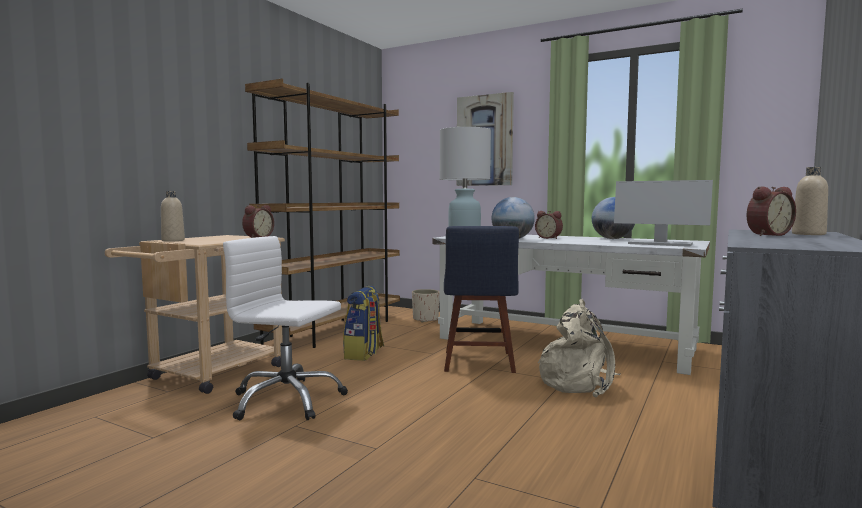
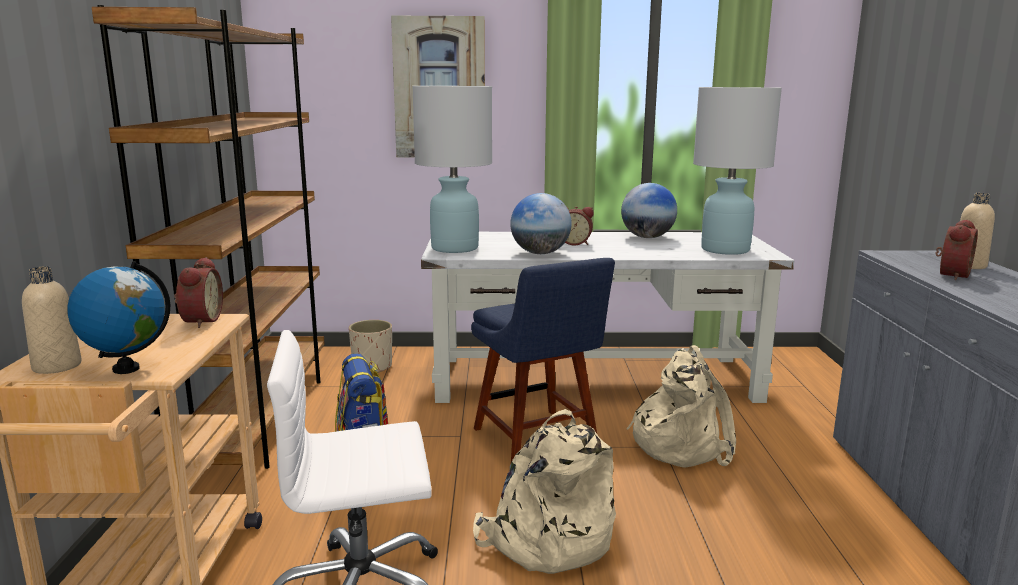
camera: 30 degrees left, 10 degrees up
(193, 242) = (126, 368): none -> globe
(416, 402) = (546, 540): none -> beige backpack
(659, 244) = (725, 249): monitor -> white table lamp

